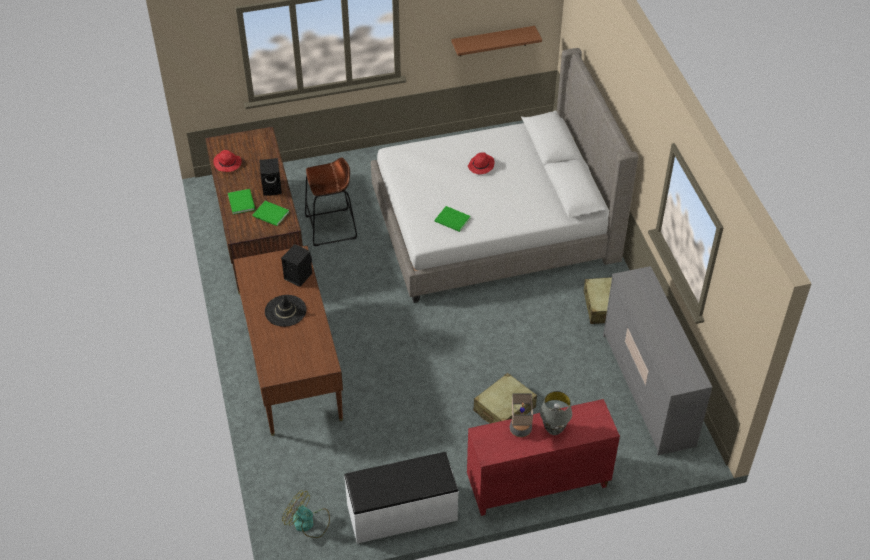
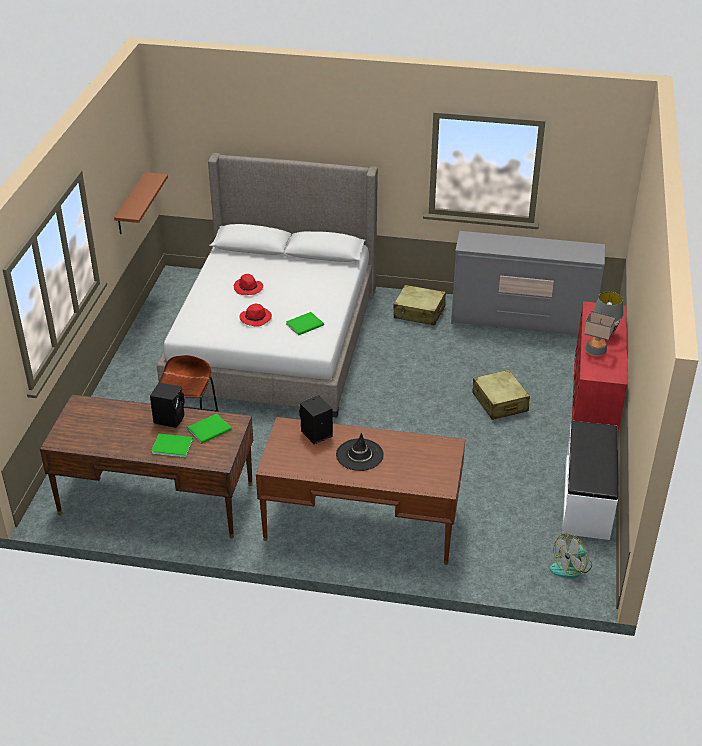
camera: 65 degrees left, 10 degrees down
(227, 163) = (100, 441): red hat -> red hat (256, 318)

